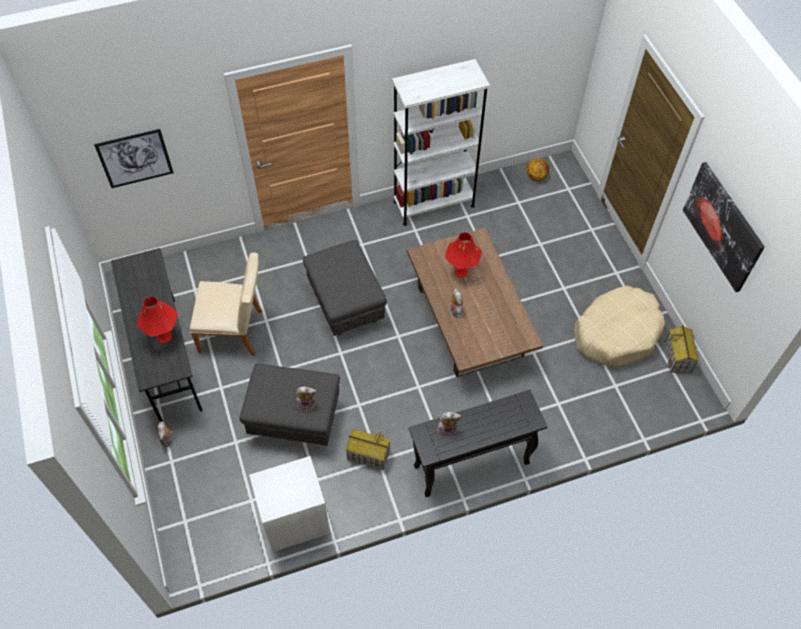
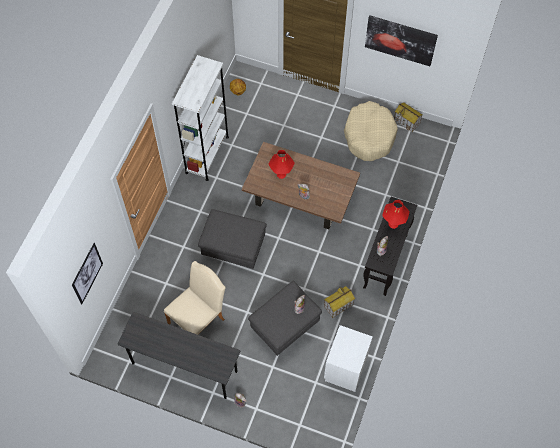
camera: 50 degrees left, 5 degrees up
(164, 336) = (200, 348): red table lamp -> red table lamp (393, 224)

